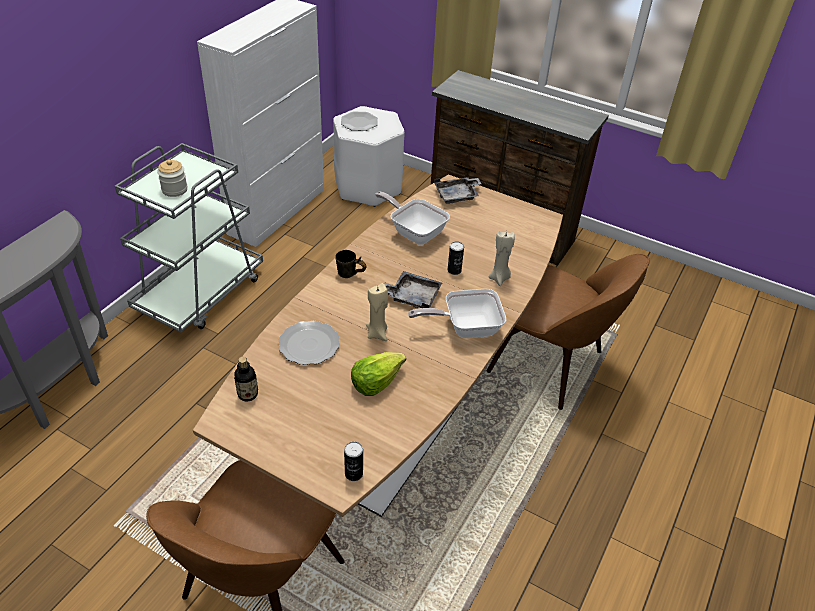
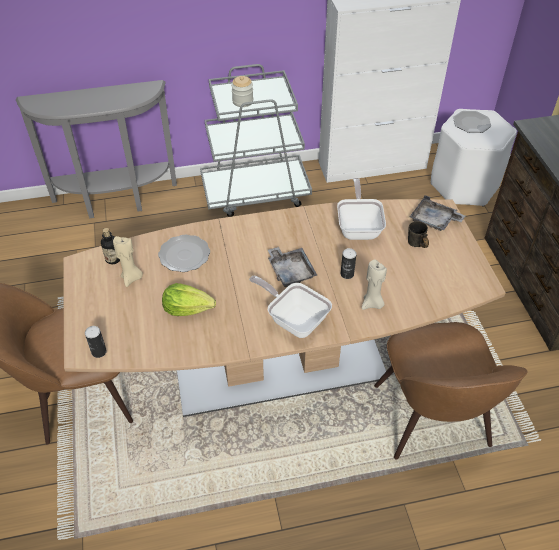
camera: 50 degrees right, 5 degrees up
(349, 276) = (270, 228): grey mug -> grey mug (415, 245)
(377, 333) = (233, 279): beige candle -> beige candle (132, 278)

